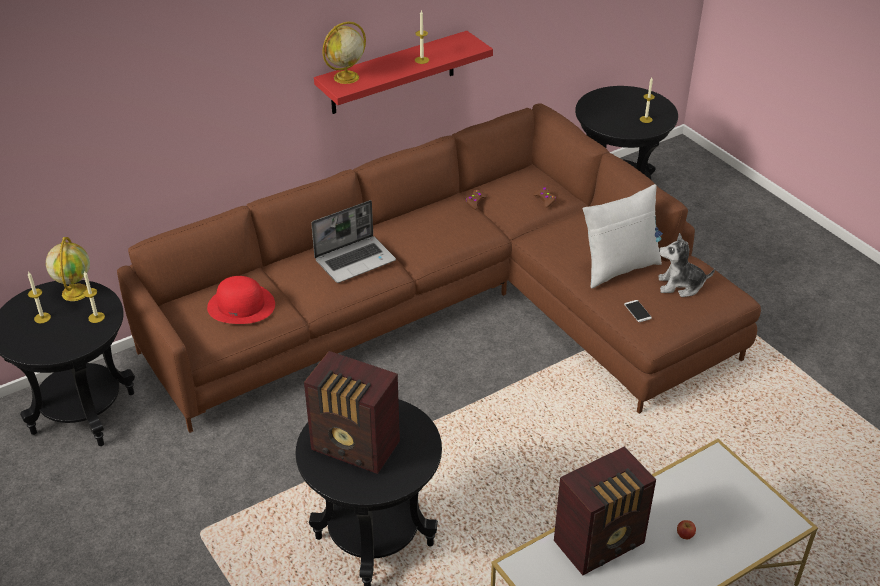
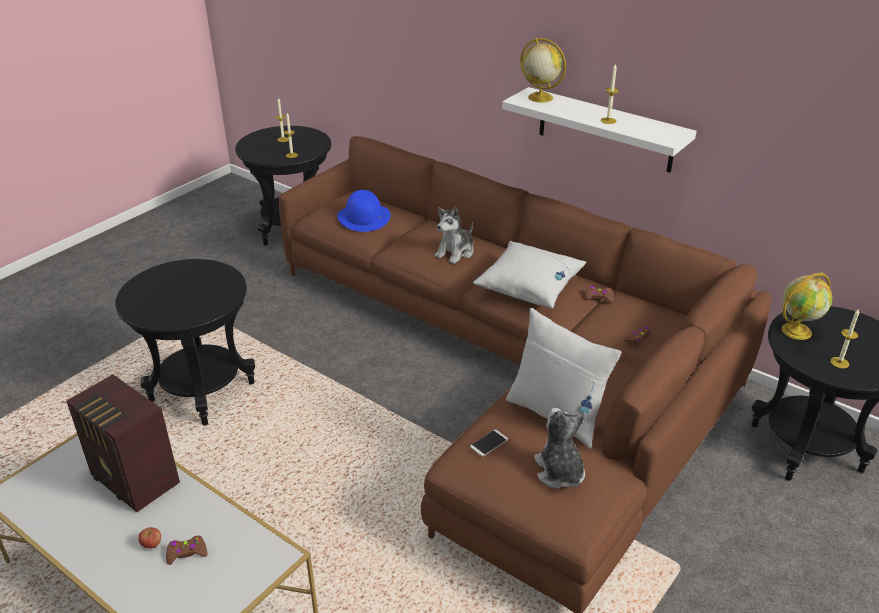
camera: 70 degrees right, 5 degrees down
(75, 292) = (315, 142): globe -> globe (797, 330)
(241, 305) = (364, 217): red hat -> blue hat
(355, 260) = (455, 252): laptop -> plush toy
(356, 448) = (178, 286): radio -> none
(393, 73) = (605, 130): red shelf -> white shelf
(440, 233) = (529, 287): none -> grey pillow
(700, 513) = (187, 553): none -> brown game controller

